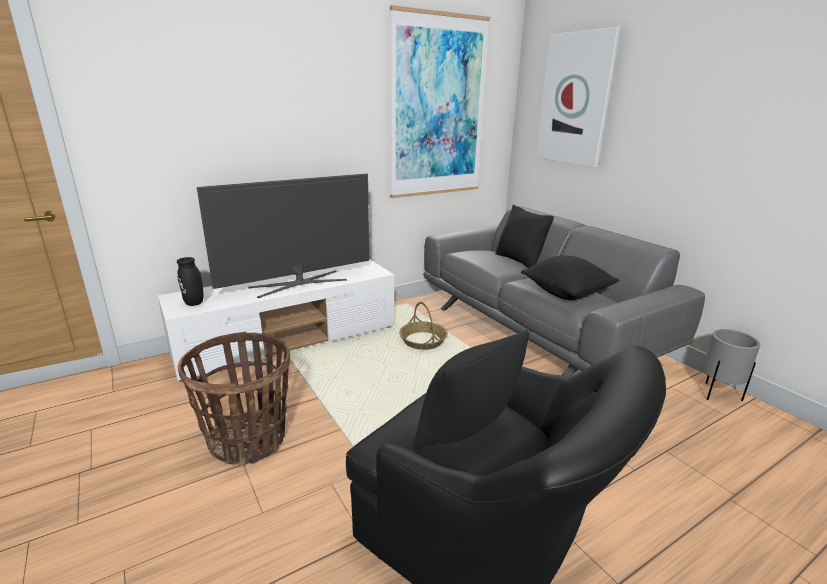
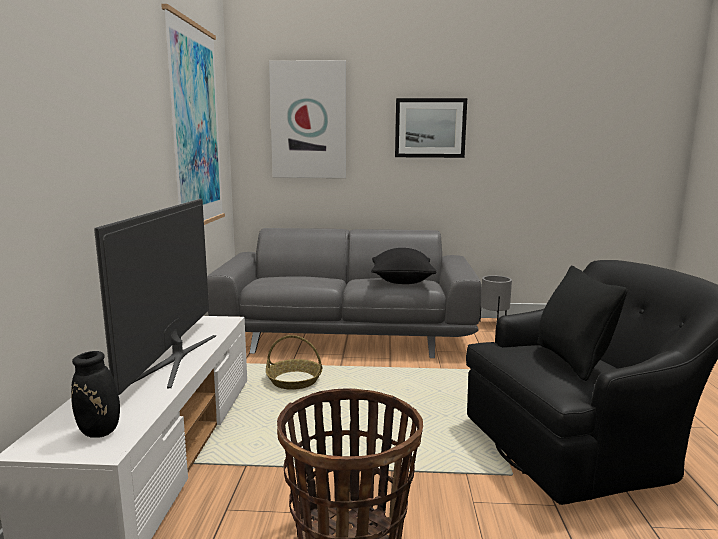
camera: 55 degrees left, 10 degrees down
(519, 261) = (311, 275): black pillow -> none
(705, 113) = (430, 128): none -> picture

